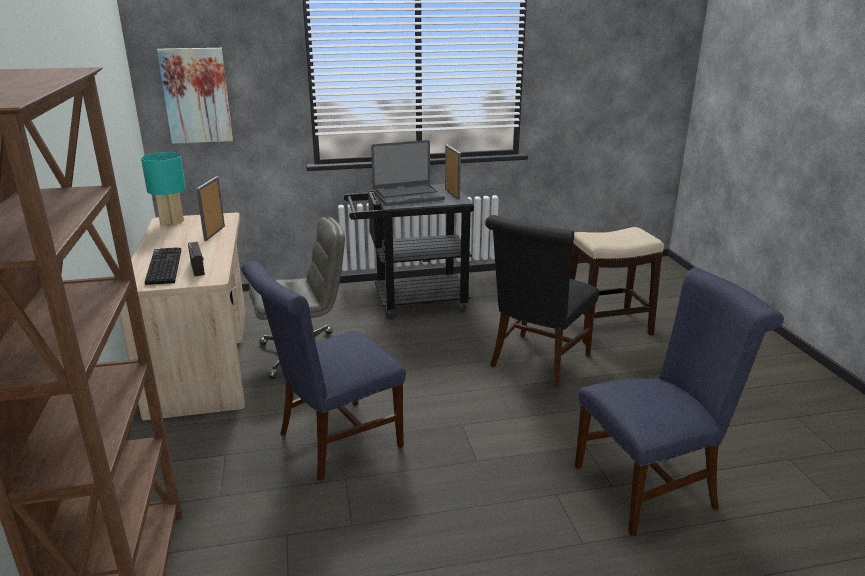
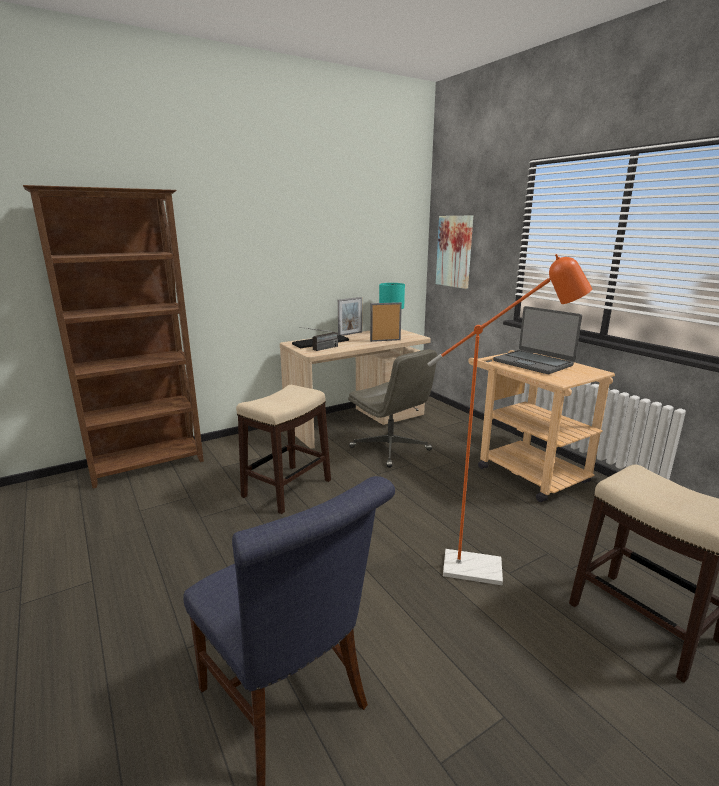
camera: 70 degrees right, 5 degrees down
(333, 442) = (288, 488): blue chair -> stool
(411, 301) = (524, 471): black cart -> beige cart
(452, 194) = (574, 375): picture frame -> picture frame (350, 334)
(537, 363) = (484, 569): black chair -> orange floor lamp

